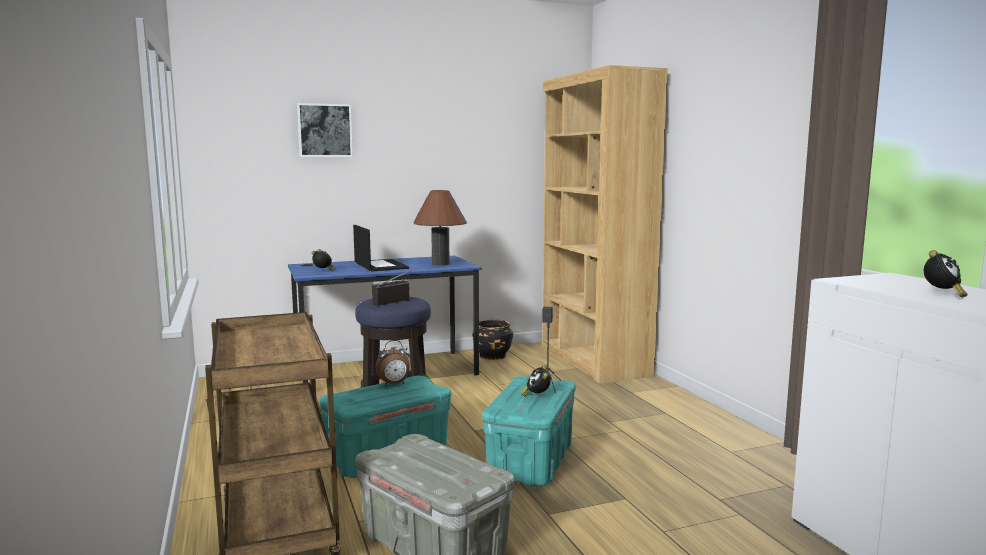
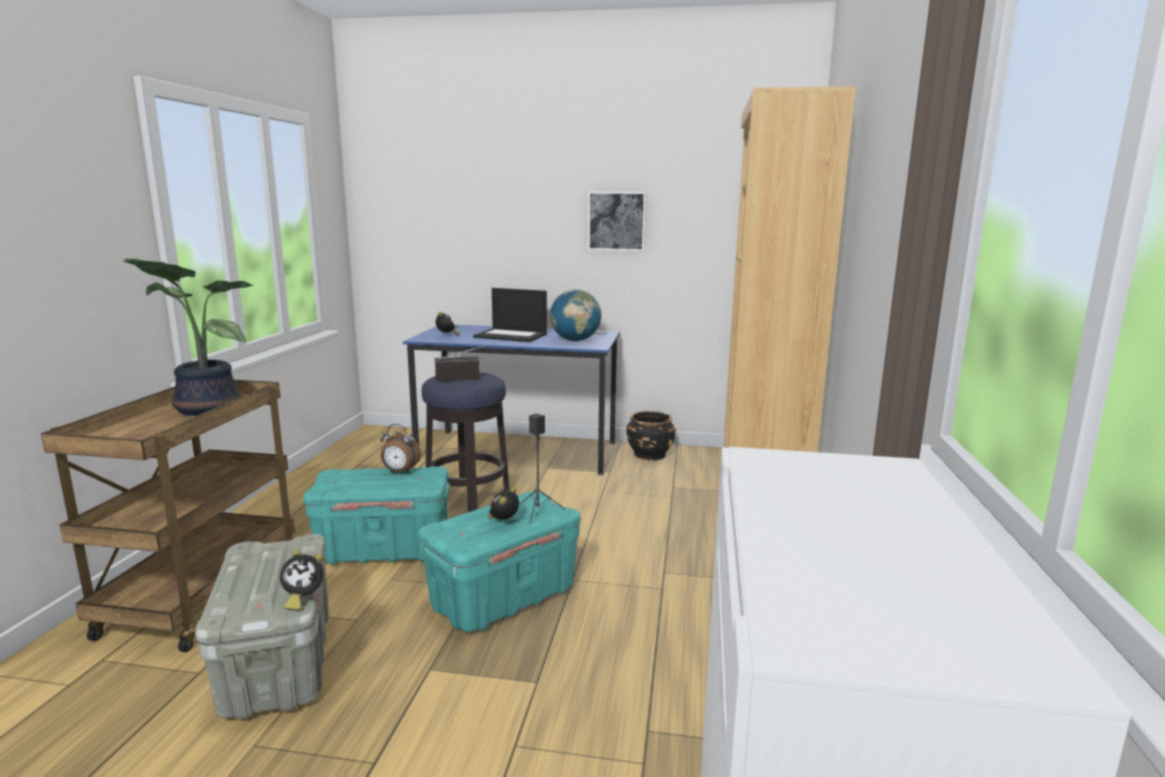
camera: 30 degrees right, 5 degrees up
(270, 341) = (203, 409): none -> potted plant
(324, 130) = (479, 182): picture -> picture (617, 221)
(380, 266) = (511, 335): laptop -> laptop turned 105 degrees clockwise
(440, 264) = (575, 340): brown table lamp -> globe
(942, 294) = (832, 529): alarm clock -> alarm clock (302, 599)

